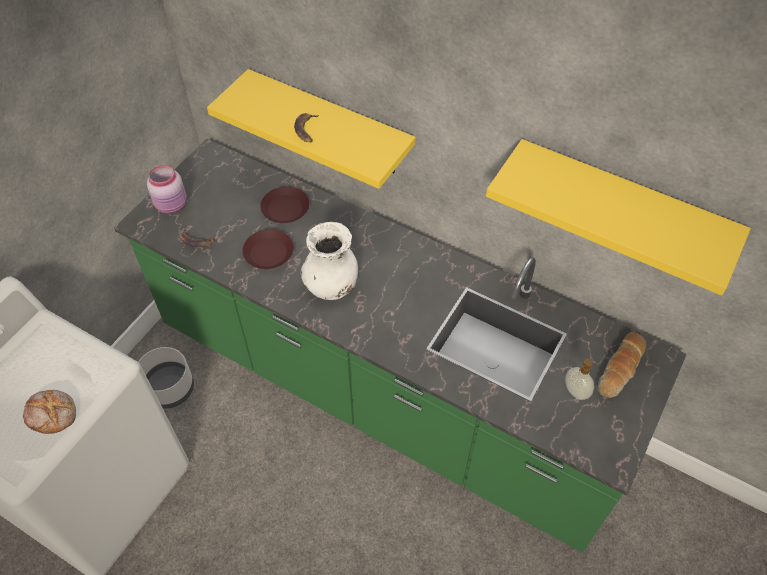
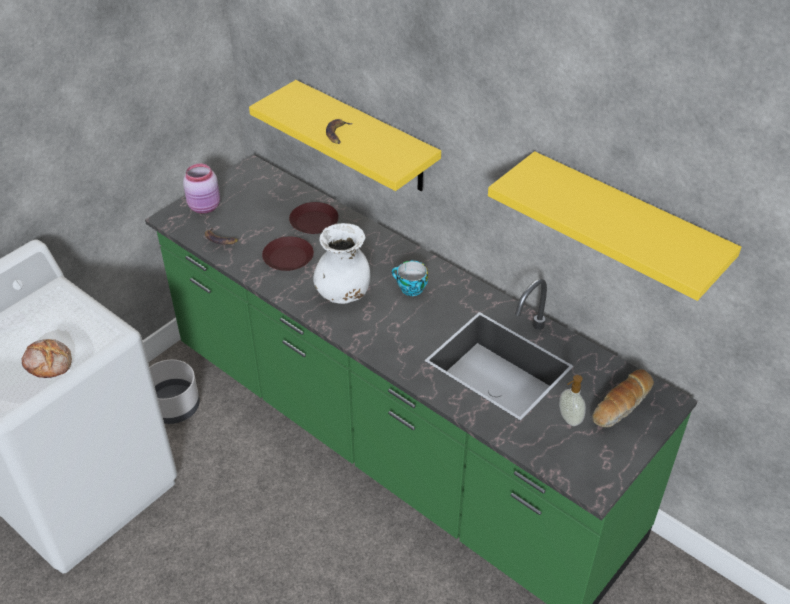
camera: 10 degrees right, 10 degrees down
(395, 271) = (410, 289): none -> cup

